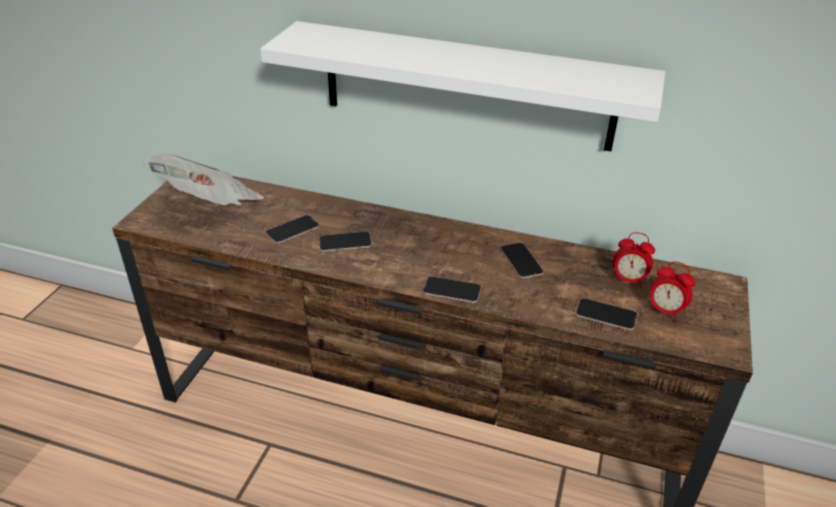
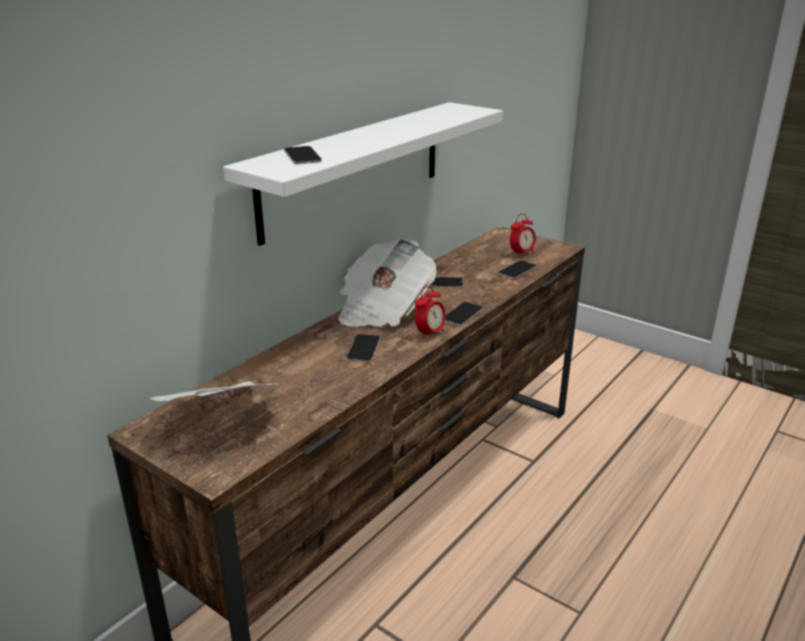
camera: 70 degrees left, 10 degrees down
(292, 230) = (321, 373): phone -> phone (302, 156)
(433, 235) = (383, 309): none -> newspaper
(628, 280) = (484, 256): alarm clock -> alarm clock (430, 334)

